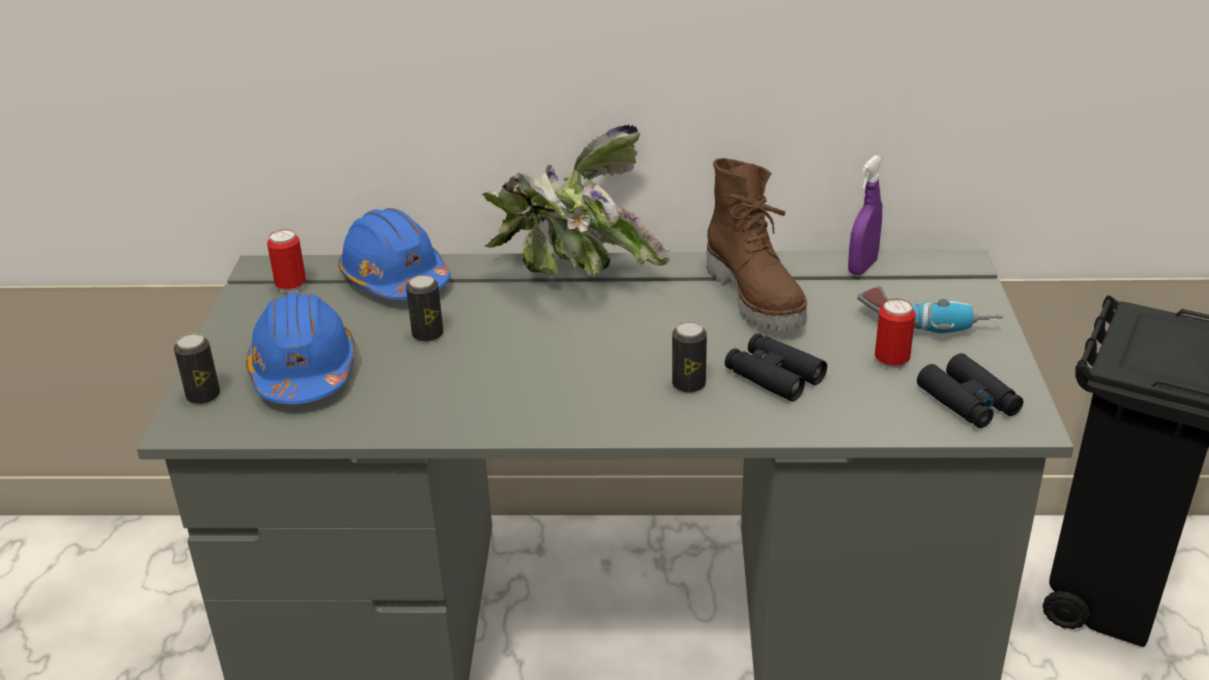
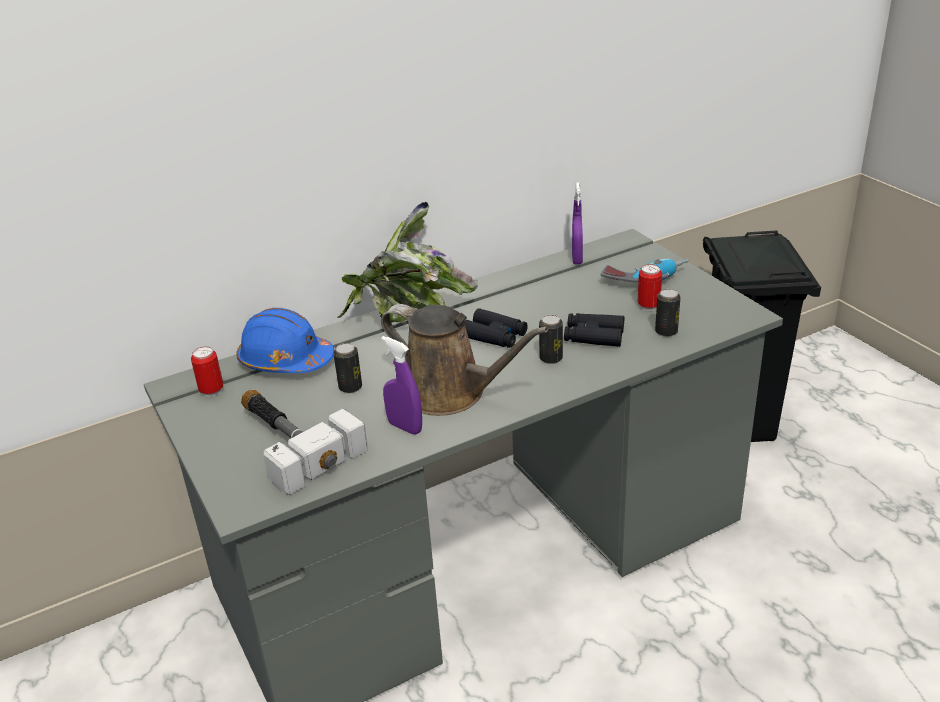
camera: 30 degrees left, 0 degrees up
(203, 396) = (231, 484): can -> can (666, 331)
(304, 372) = (289, 442): blue hard hat -> hammer
(434, 403) = (405, 427): none -> purple spray bottle
(526, 383) = (451, 393): none -> brown watering can
(757, 297) = (535, 295): brown boot -> none
(968, 402) = (710, 313): black binoculars -> black binoculars (494, 336)

